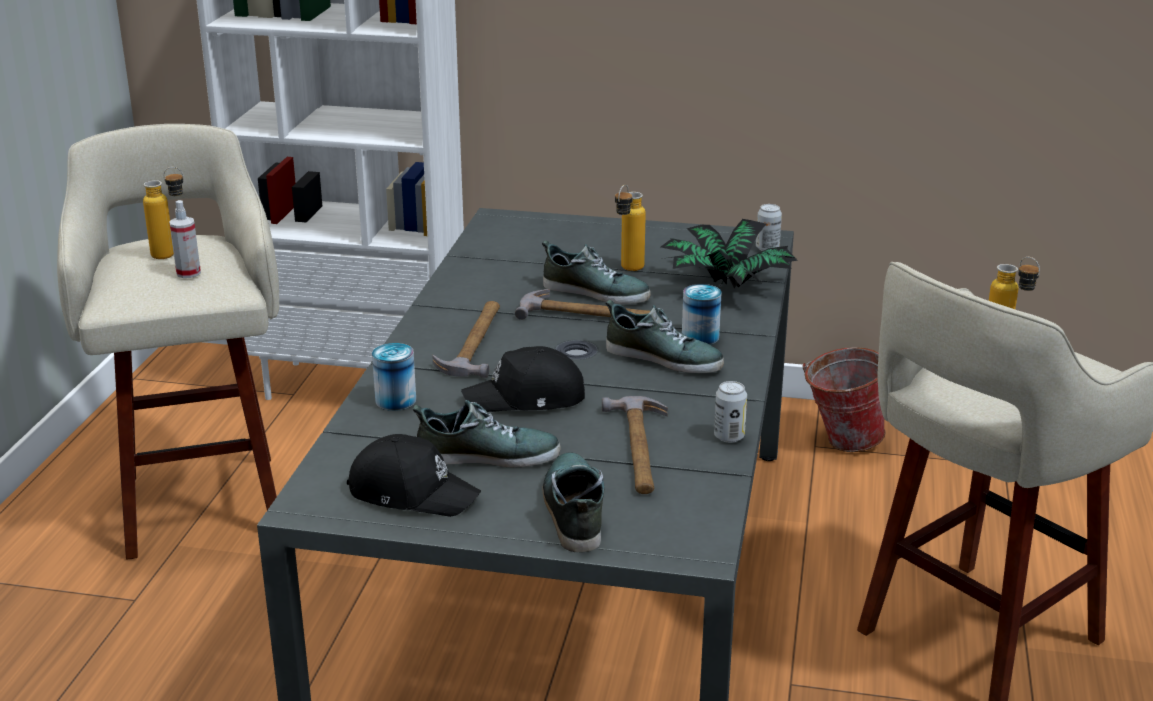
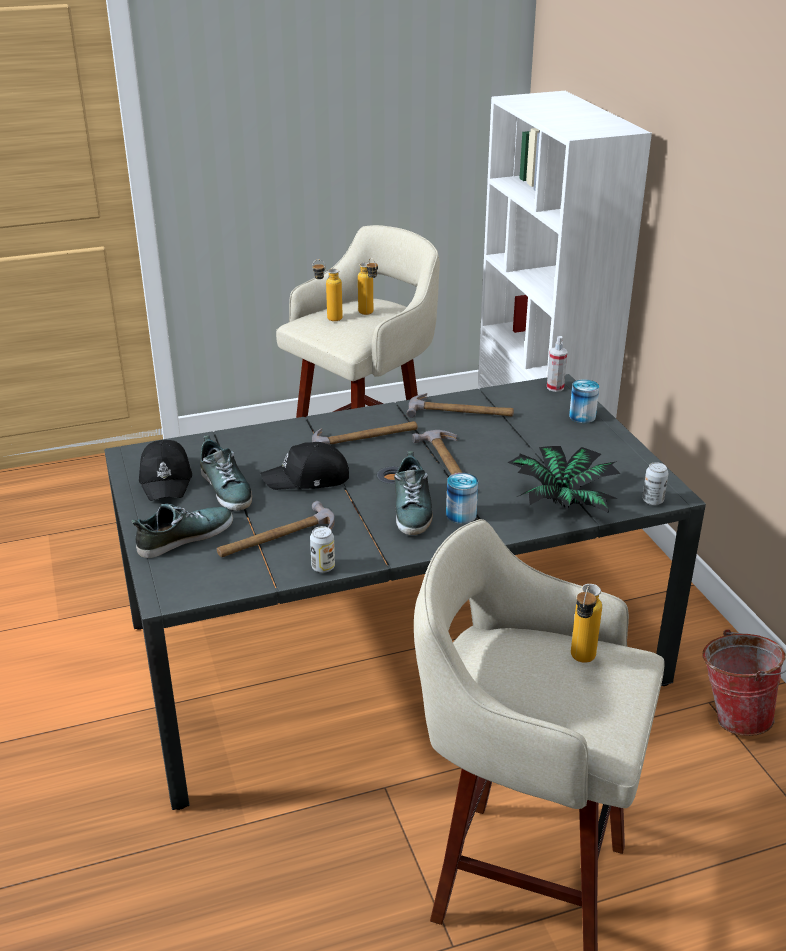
camera: 60 degrees right, 5 degrees up
(188, 273) = (352, 326): spray bottle -> spray bottle (555, 387)
(395, 400) = (266, 439): can -> can (582, 416)
(487, 278) = (461, 412): none -> hammer
(527, 398) = (308, 479): black cap -> black cap turned 60 degrees counterclockwise
(596, 291) = (487, 455): shoe -> none
(628, 270) = (536, 456): bottle -> bottle (328, 318)

